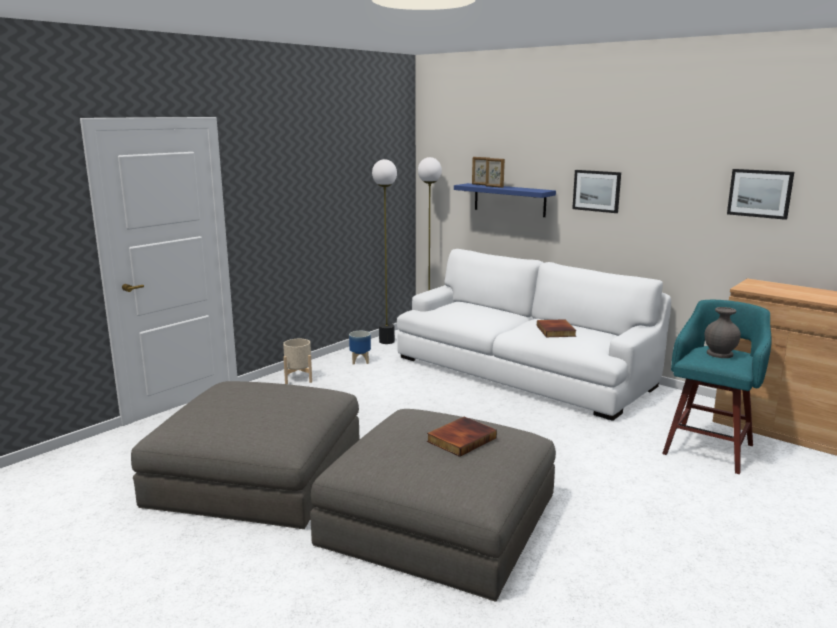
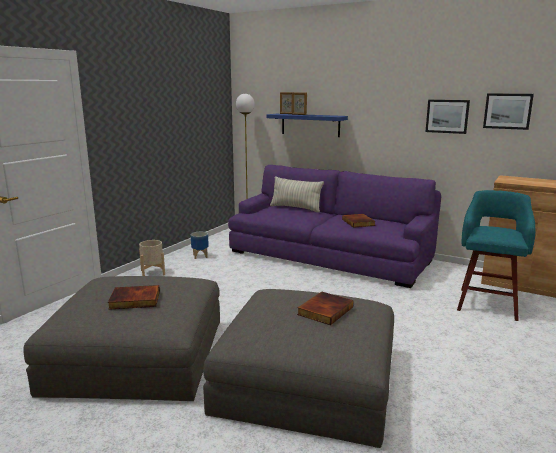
camera: 10 degrees left, 0 degrees up
(252, 411) = (134, 300): none -> book
(386, 341) = (216, 240): floor lamp -> none
(484, 307) = (295, 208): none -> pillow
(522, 372) = (329, 256): white sofa -> purple sofa
(596, 191) = (380, 115): picture -> picture (447, 116)
(720, 354) = (497, 230): grey vase -> none

